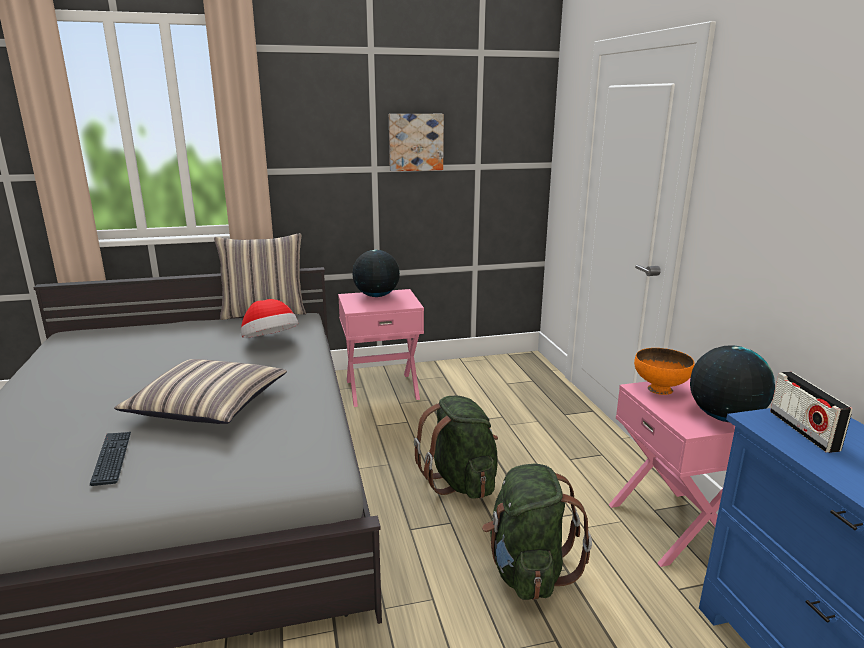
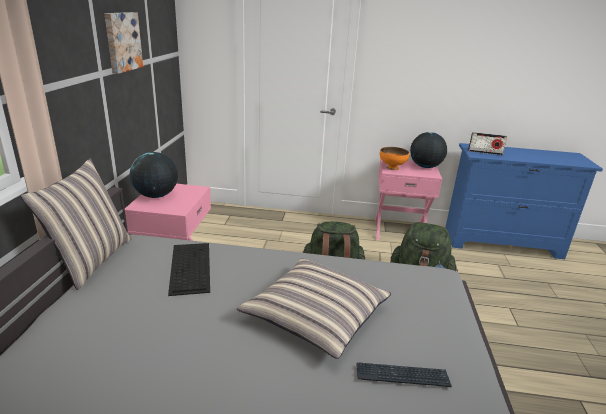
camera: 70 degrees left, 5 degrees up
(270, 342) = (190, 266): hat -> keyboard

